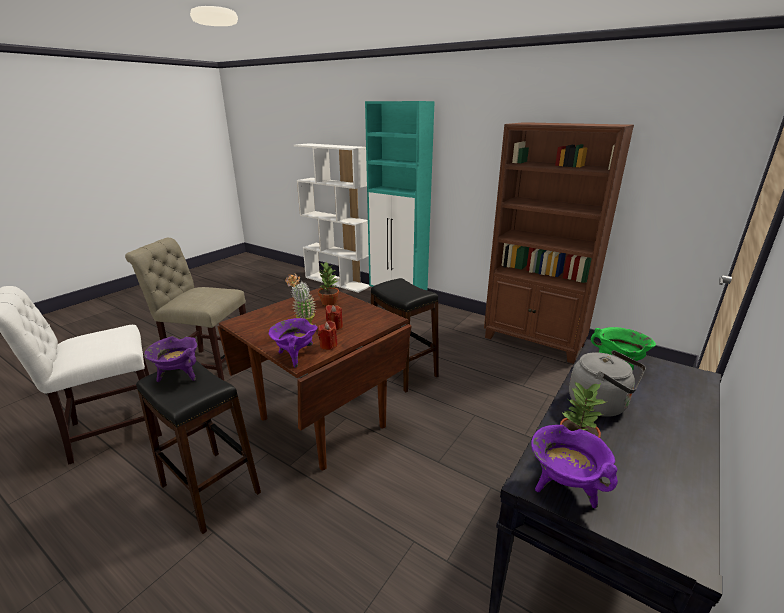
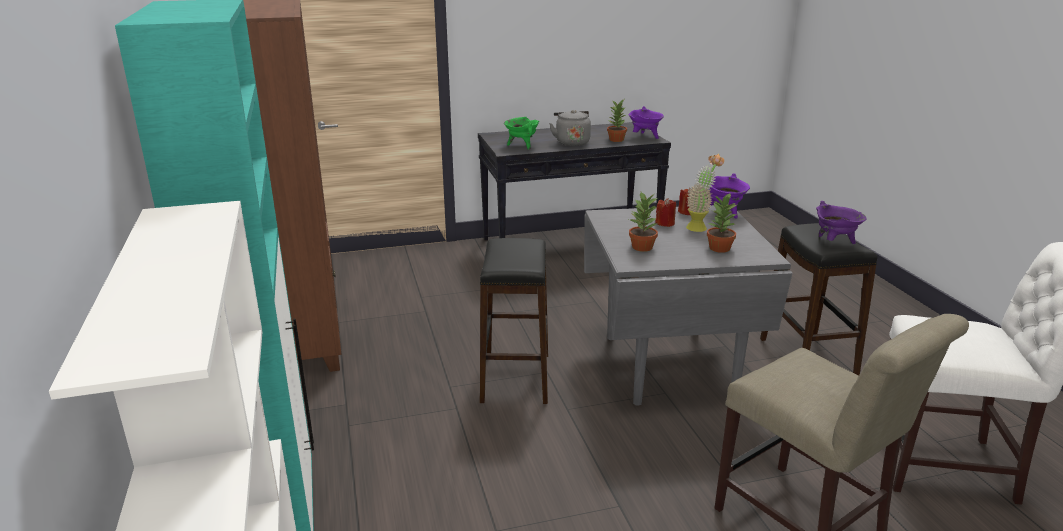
camera: 140 degrees left, 0 degrees up
(276, 318) = (719, 248): none -> potted plant
(323, 421) = (667, 365): brown dining table -> grey dining table

